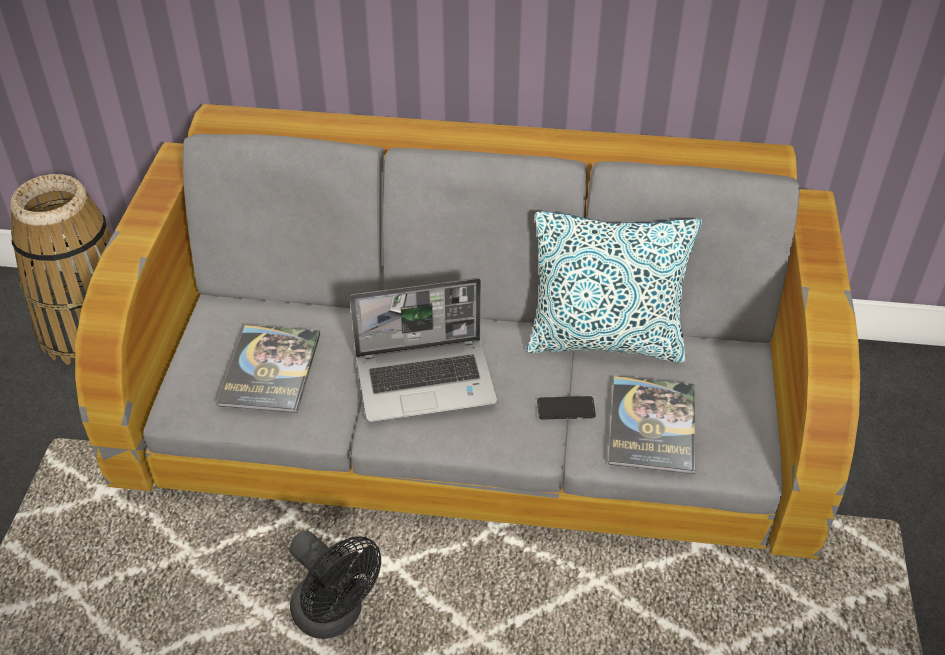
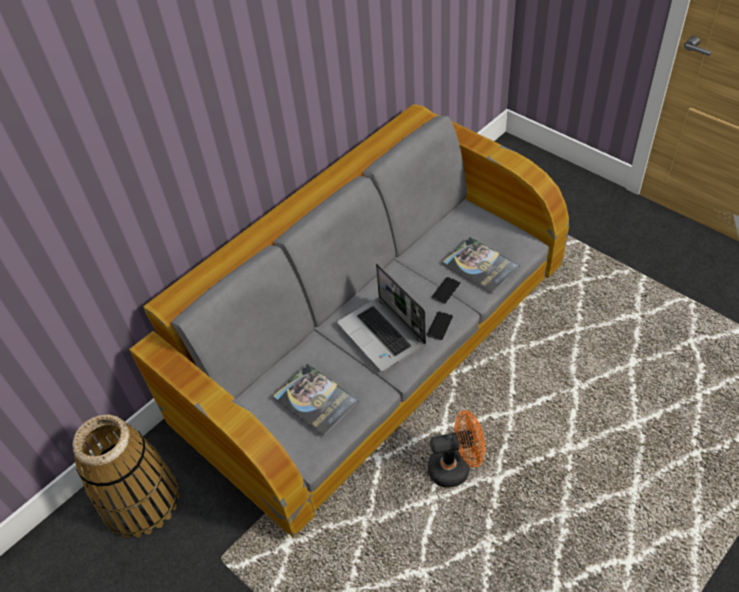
camera: 50 degrees left, 5 degrees up
(335, 616) = (455, 467): black fan -> orange fan
(427, 380) = (383, 335): laptop -> laptop turned 120 degrees clockwise
(495, 434) = (440, 326): none -> phone
(605, 341) = (414, 253): pillow -> none

